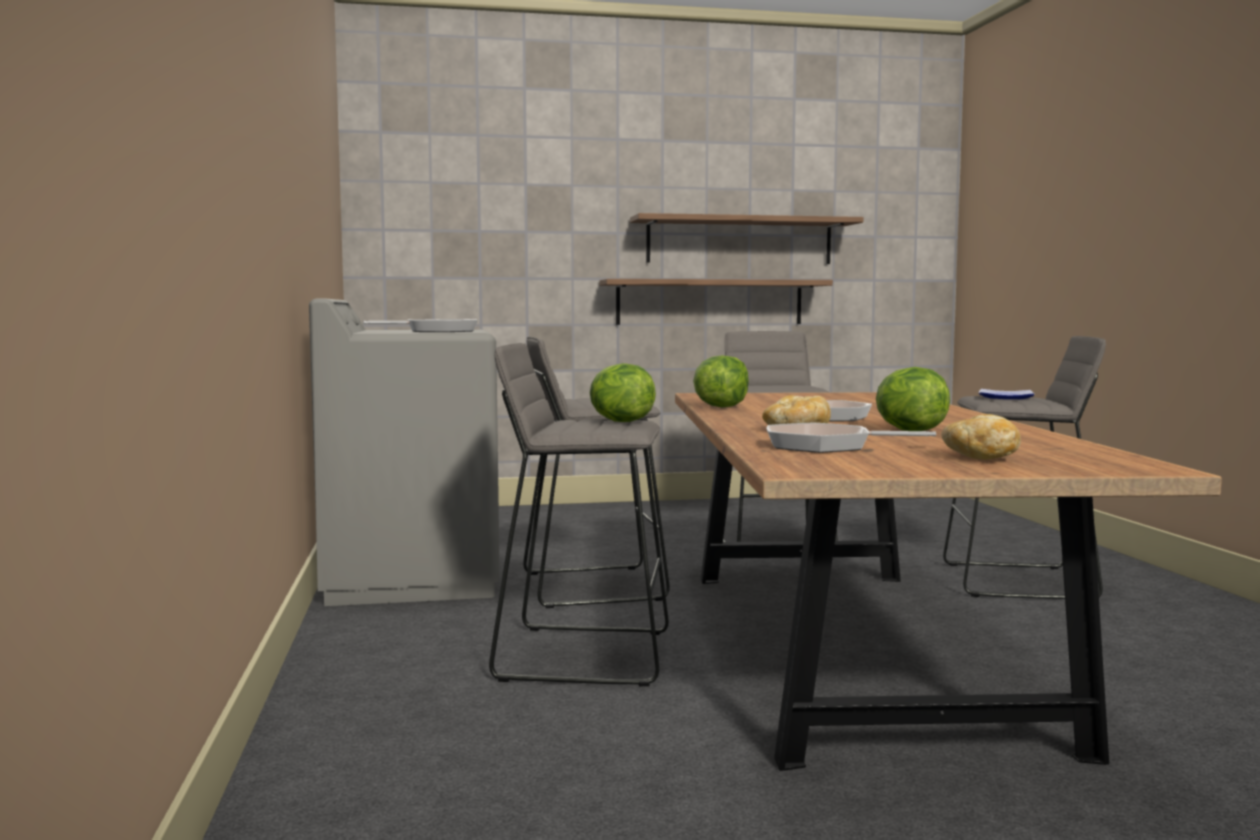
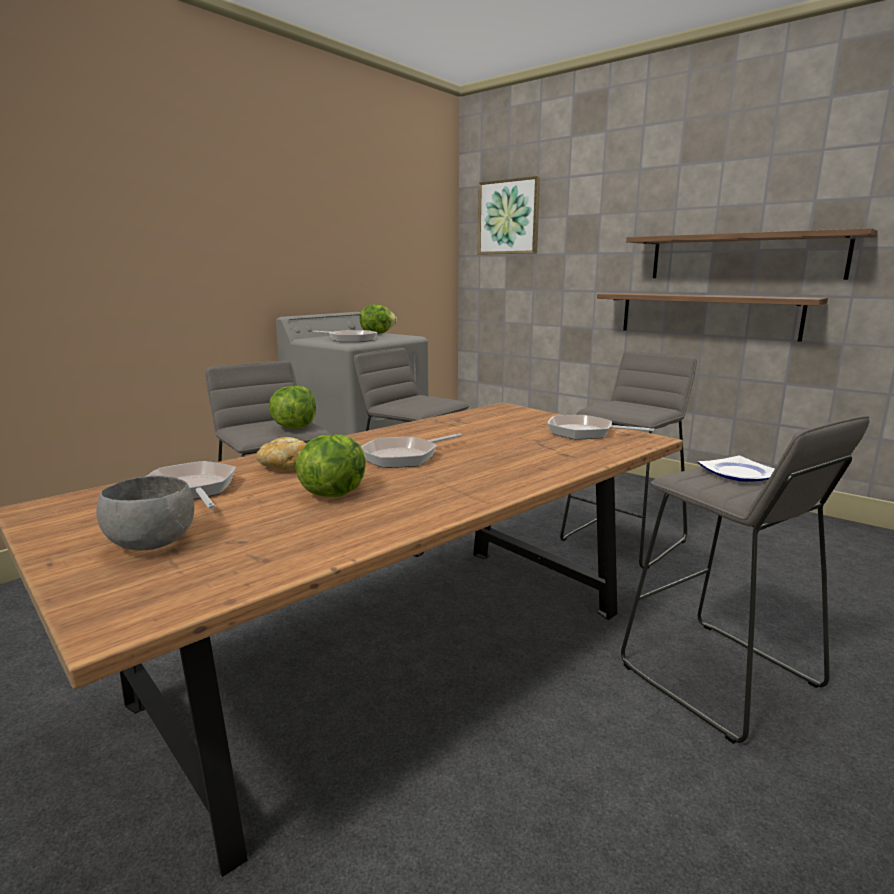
camera: 50 degrees right, 10 degrees up
(435, 179) = (508, 217): none -> picture
(721, 407) = (422, 426): lettuce -> lettuce (377, 333)
(841, 396) = (585, 433): none -> frying pan
(980, 458) = (151, 544): bread -> grey bowl

